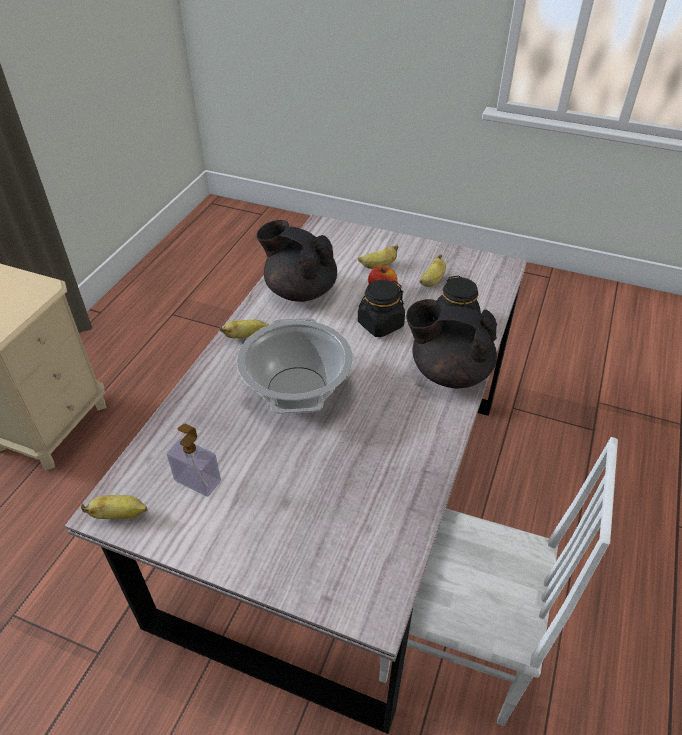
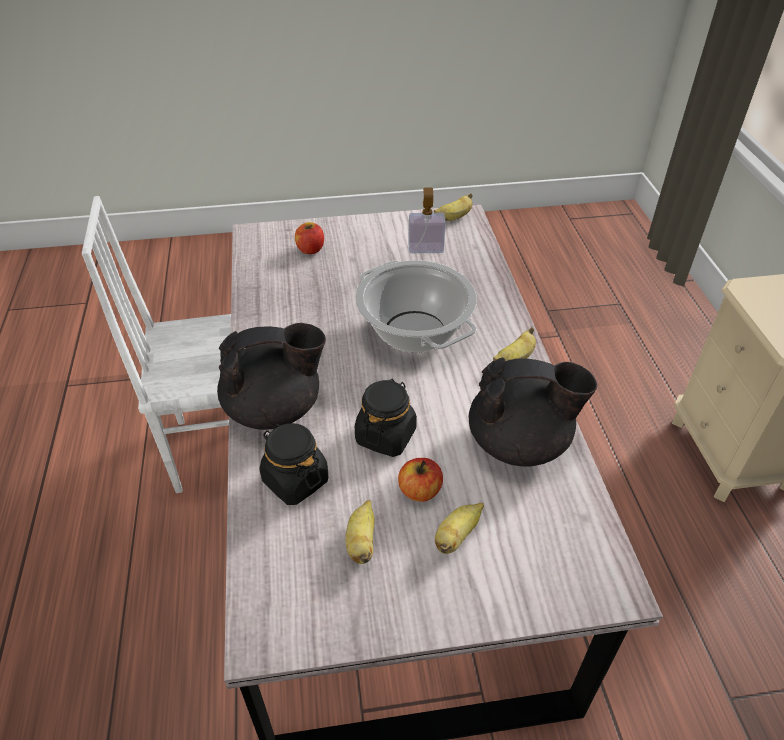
camera: 150 degrees right, 0 degrees up
(321, 542) = (310, 249): none -> apple

